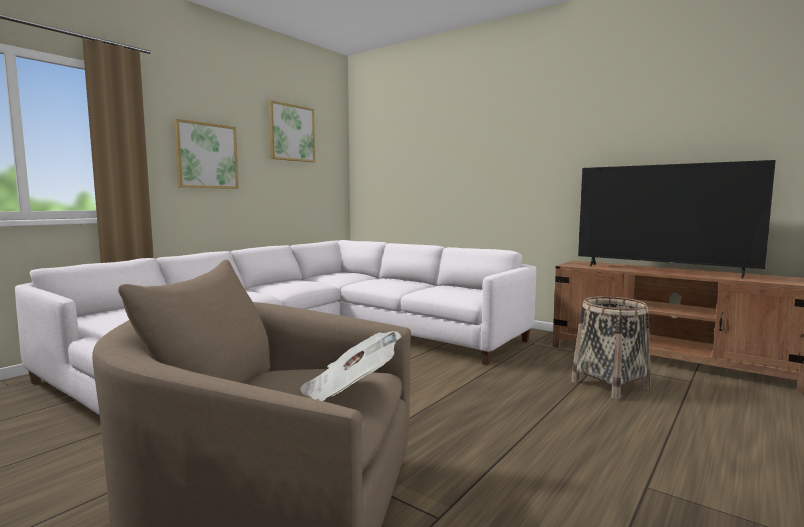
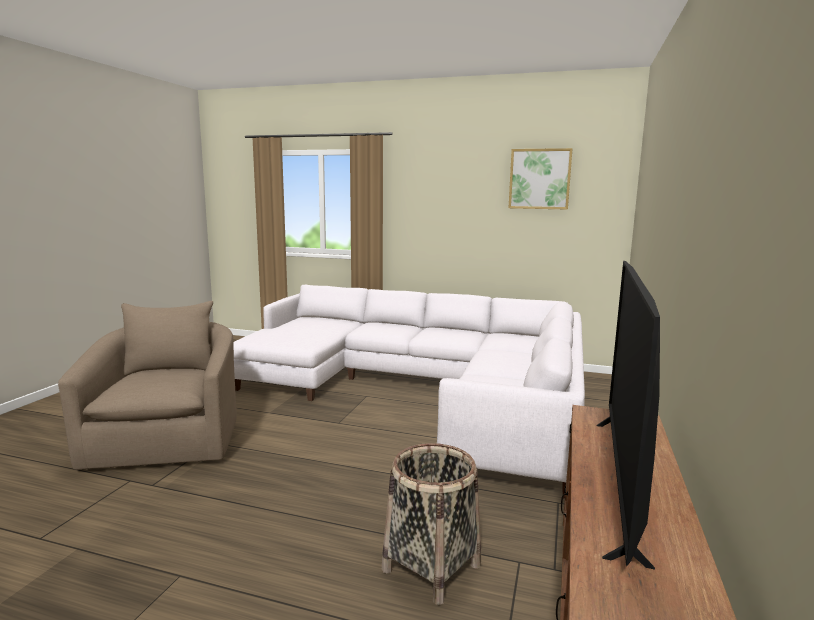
camera: 70 degrees right, 5 degrees up
(206, 156) = (441, 209): picture -> none
(349, 391) = (144, 386): newspaper -> none

